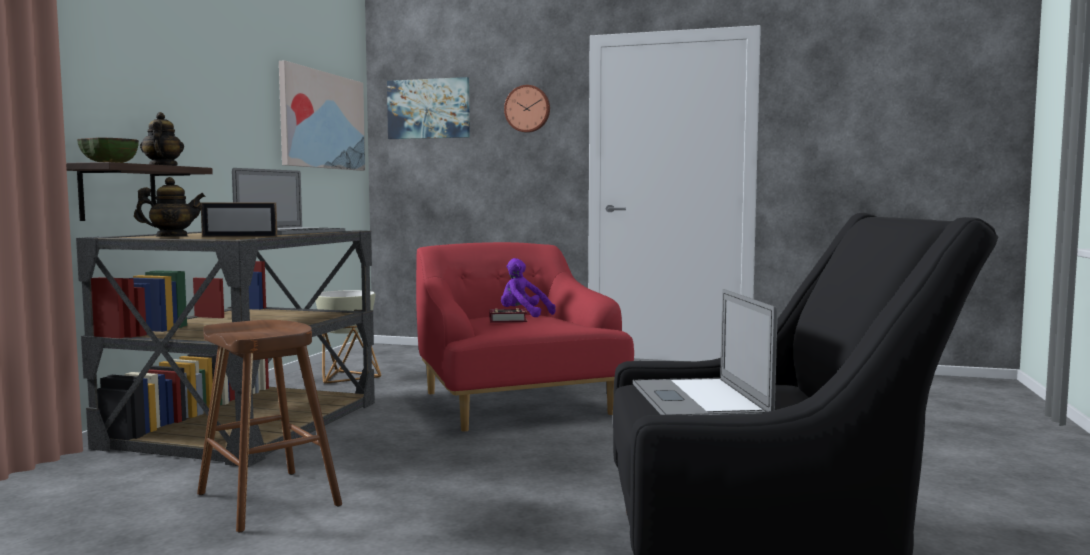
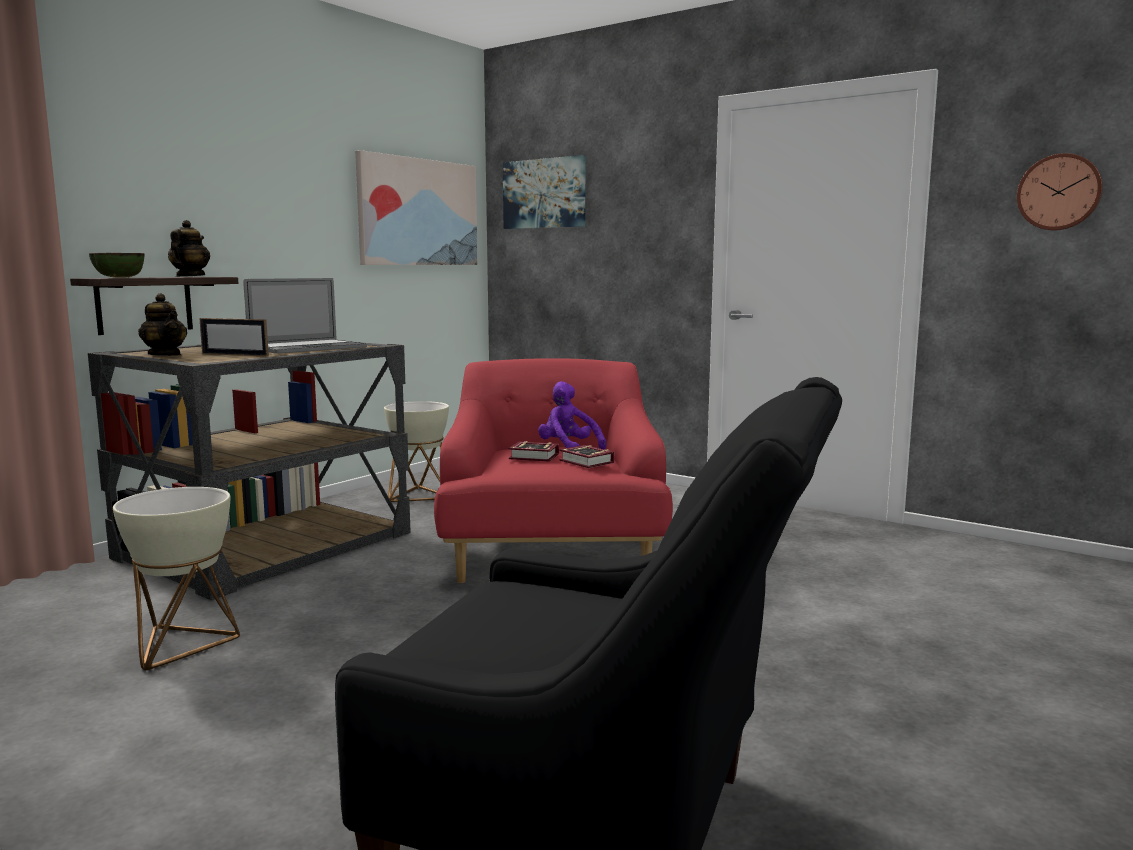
camera: 20 degrees right, 5 degrees up
(172, 237) = (165, 355): teapot -> teapot turned 45 degrees clockwise
(268, 499) = (185, 644): brown stool -> planter
(527, 109) = (647, 191): wall clock -> wall clock (1059, 192)
(557, 321) = (587, 462): none -> book
(698, 400) = (520, 624): laptop -> none

